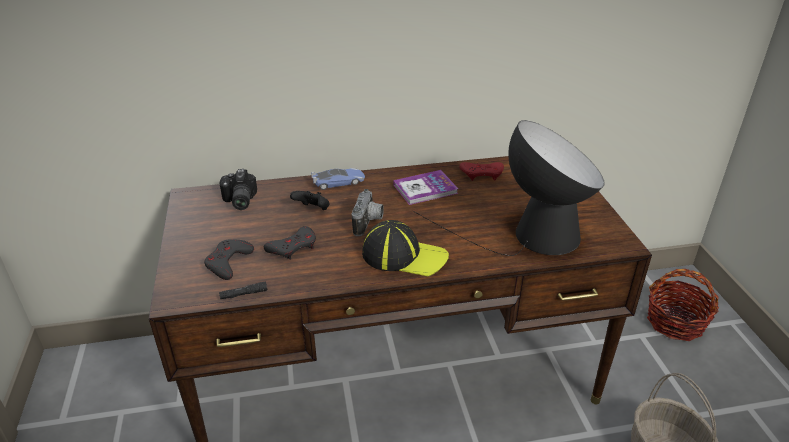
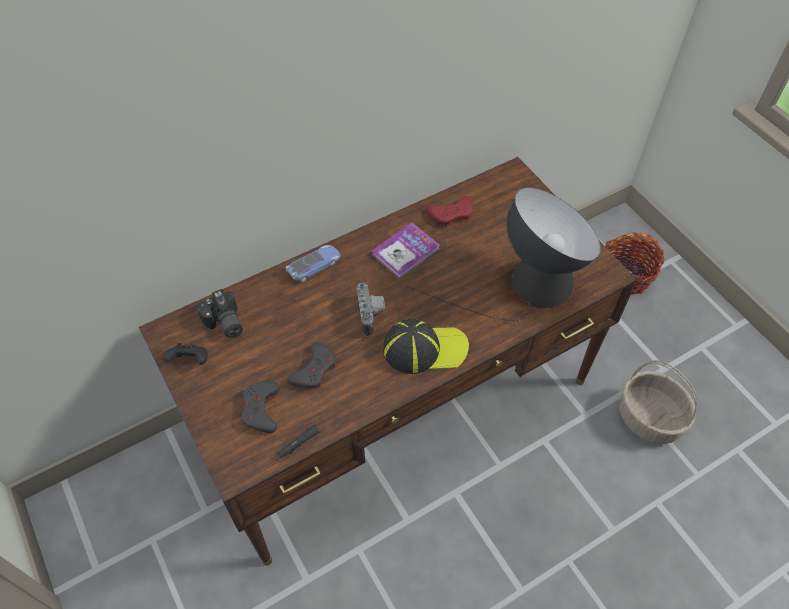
camera: 20 degrees left, 20 degrees up
(313, 210) = (307, 314): black game controller -> black game controller (190, 361)

